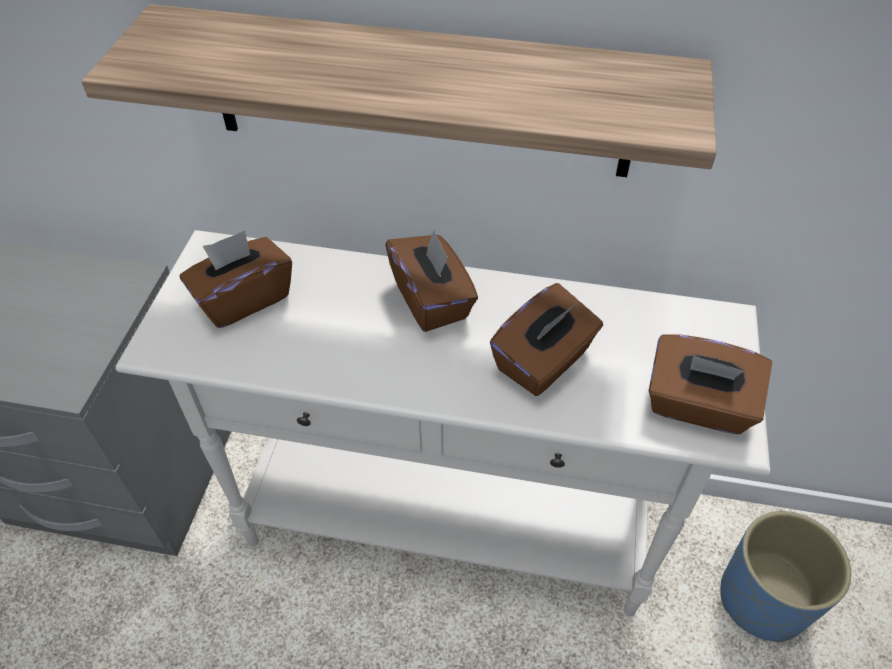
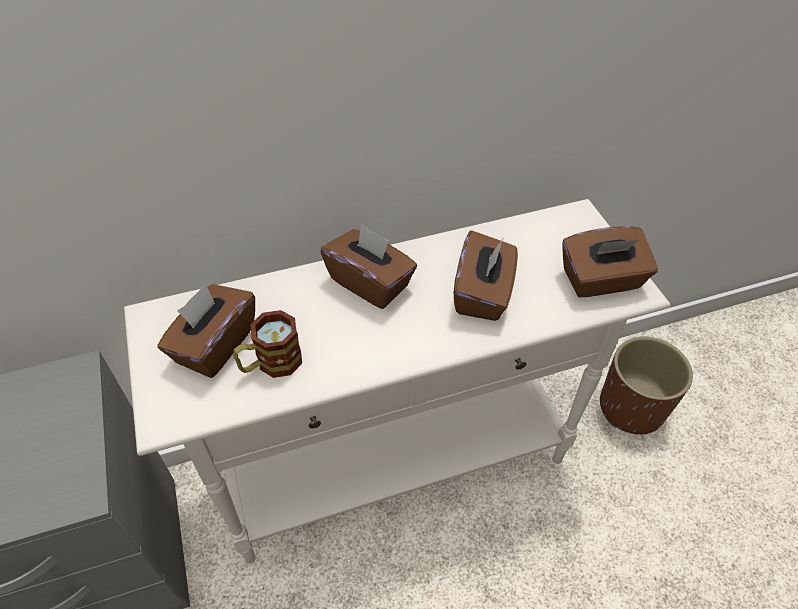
camera: 30 degrees left, 0 degrees up
(280, 338) = (271, 363): none -> mug
(419, 94) = (322, 115): shelf -> none
(764, 599) = (631, 407): blue planter -> brown planter

